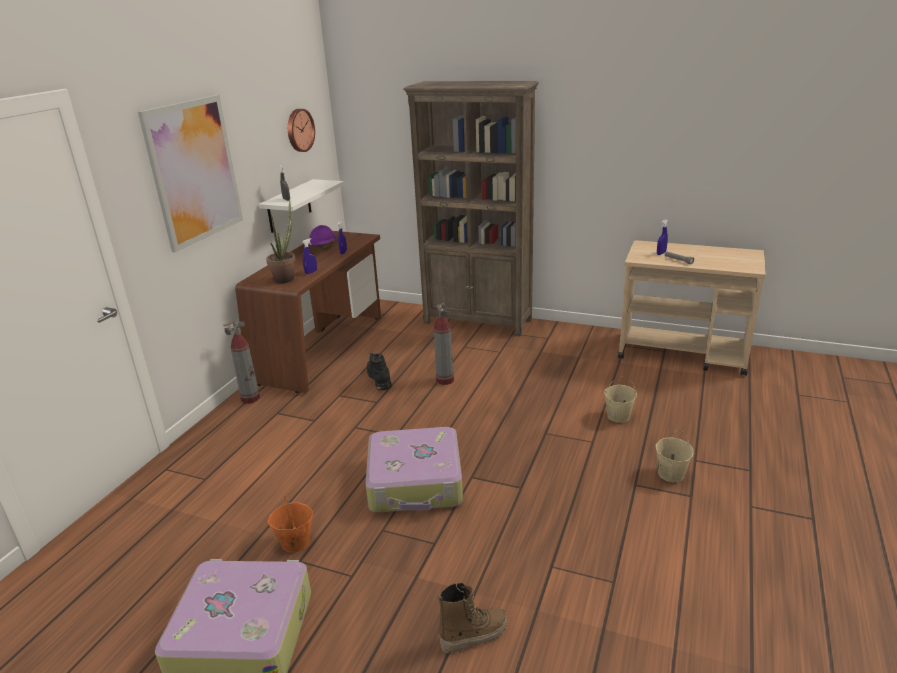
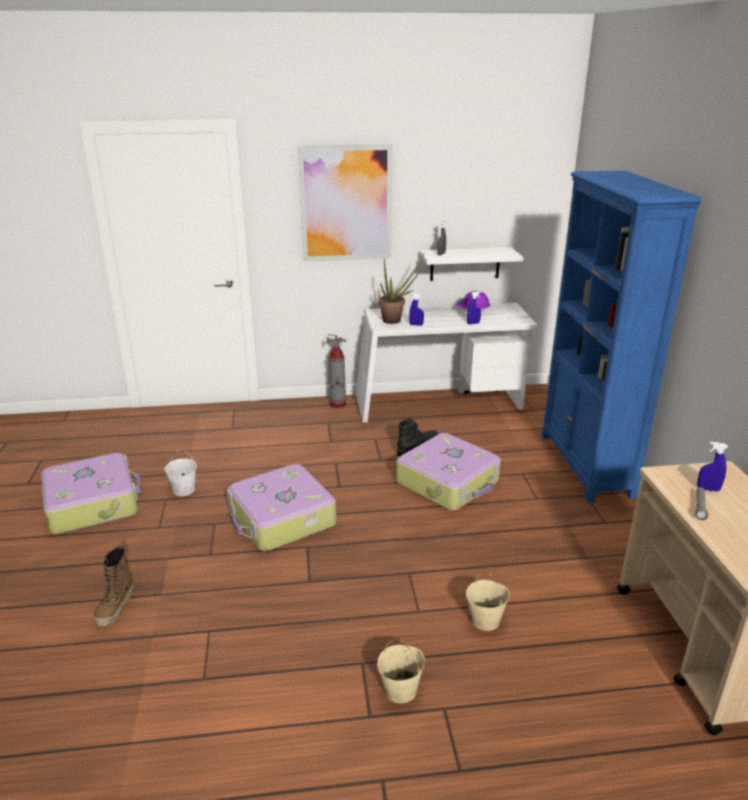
camera: 60 degrees right, 0 degrees up
(295, 542) = (183, 490): orange bucket -> white bucket
(299, 130) = (505, 195): wall clock -> none
(323, 348) = (439, 404): brown desk -> white desk
(444, 380) = (448, 482): fire extinguisher -> suitcase
(473, 635) = (116, 608): boot -> boot turned 60 degrees clockwise
(478, 321) = (586, 465): brown bookcase -> blue bookcase

